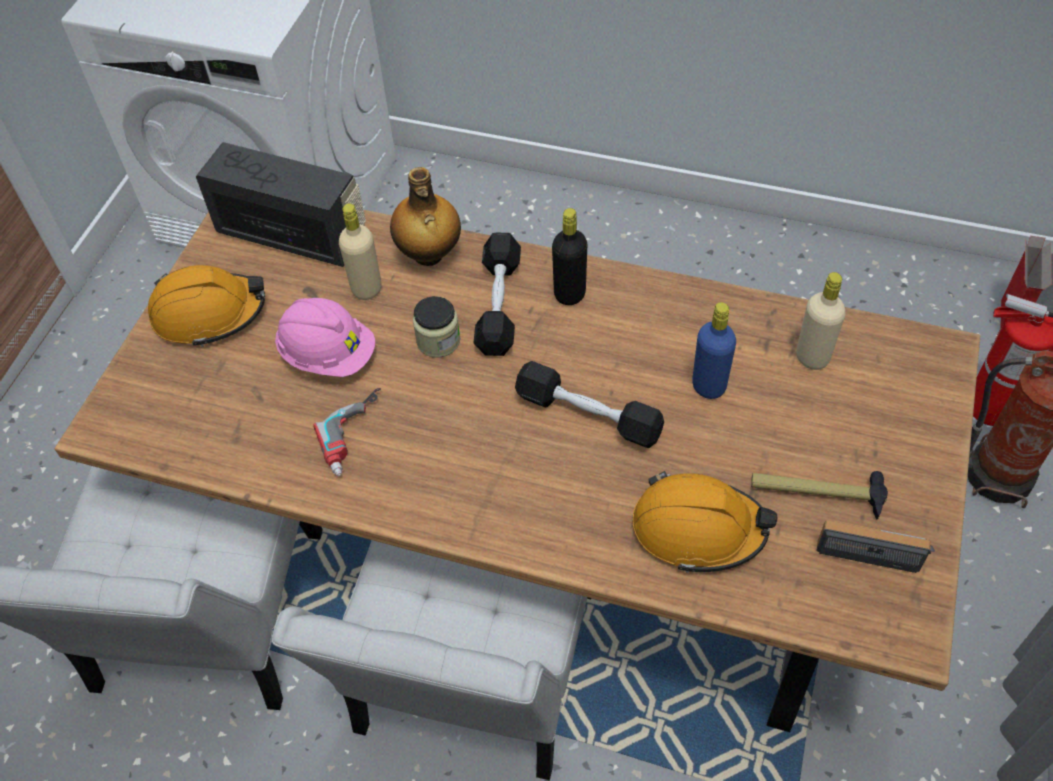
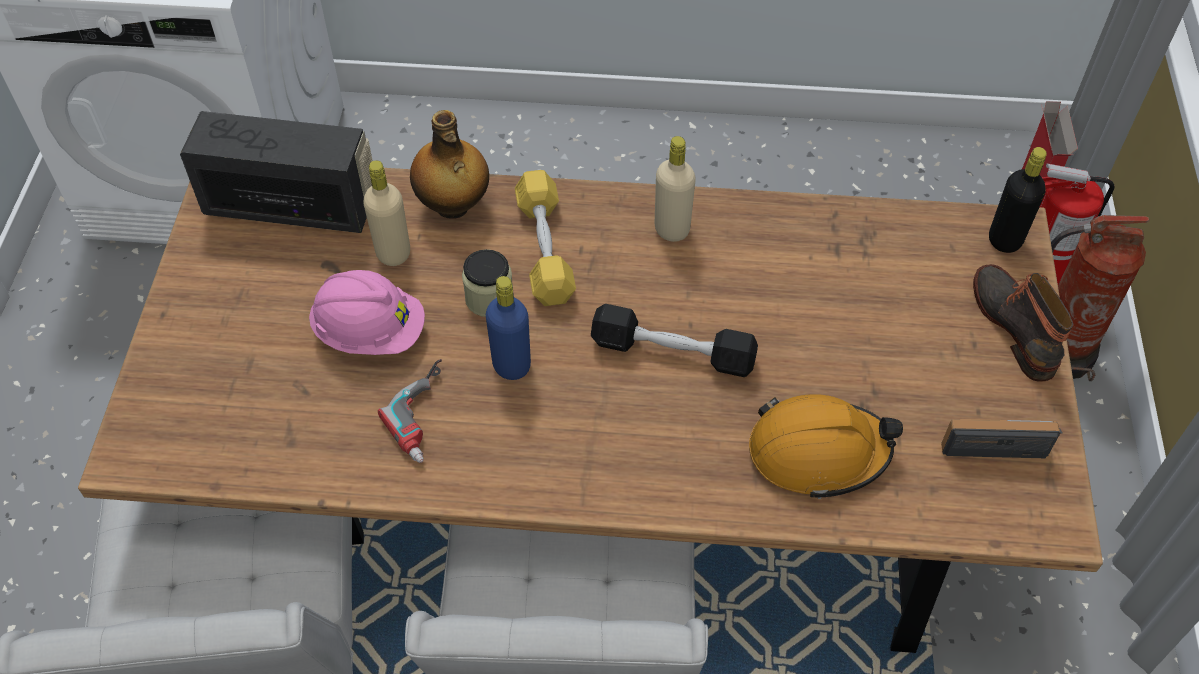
camera: 15 degrees left, 0 degrees up
(209, 313) = (220, 307): orange hard hat -> none
(498, 304) = (545, 249): black dumbbell -> yellow dumbbell
(569, 294) = (618, 226): black bottle -> black bottle (1005, 240)
(709, 386) = (790, 302): blue bottle -> blue bottle (511, 365)
(812, 357) = (886, 256): beige bottle -> beige bottle (672, 229)
(816, 493) = (927, 395): hammer -> none
(920, 443) = (1016, 326): none -> boot

